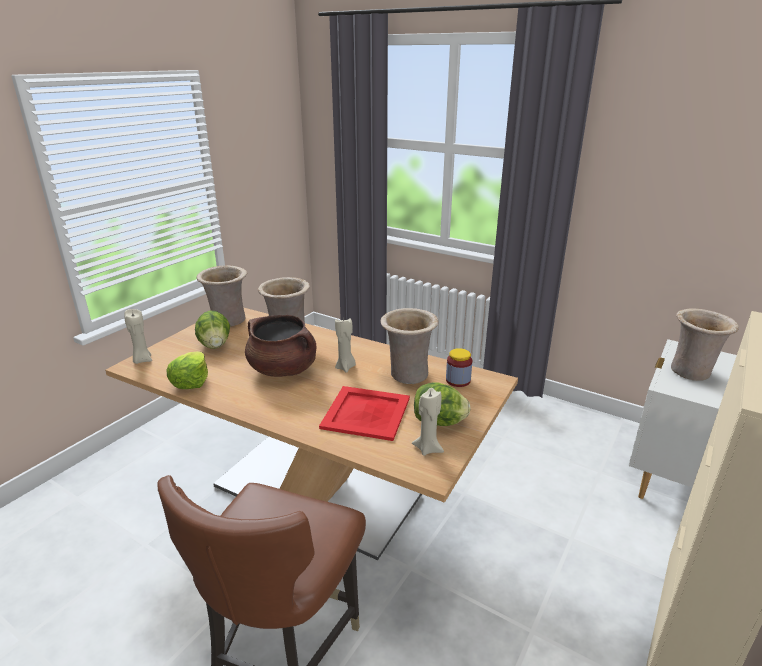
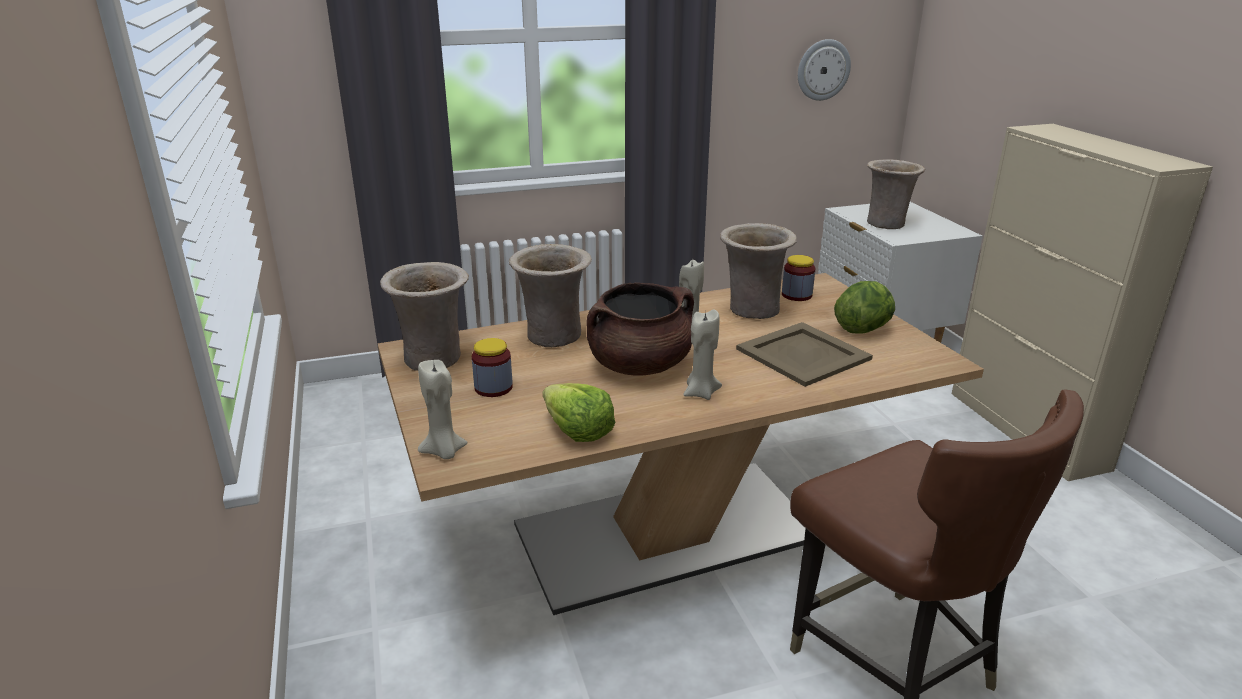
camera: 50 degrees left, 0 degrees up
(215, 345) = (493, 388): lettuce -> jar
(367, 412) = (803, 353): red tray -> beige tray
(428, 448) = (902, 349): beige candle -> beige candle (700, 393)
(702, 213) = (823, 70): none -> wall clock

